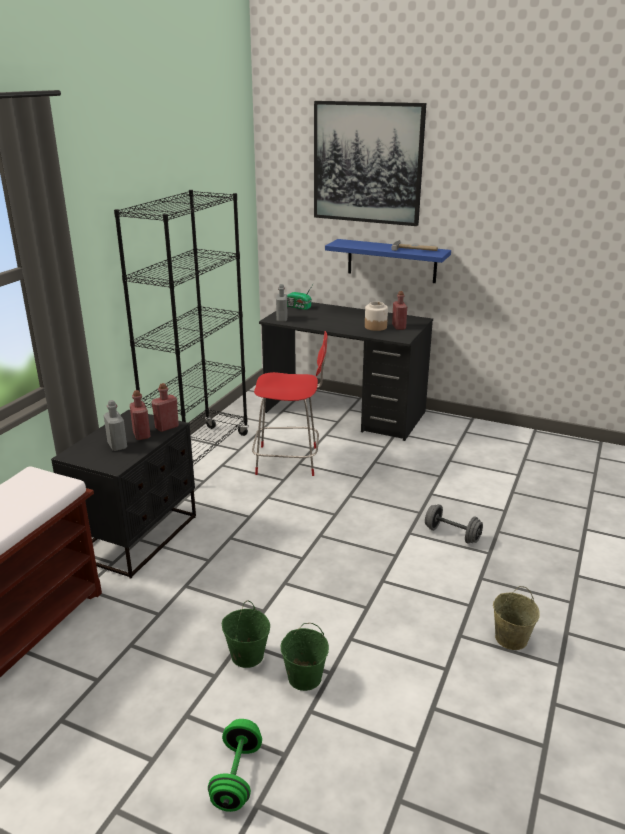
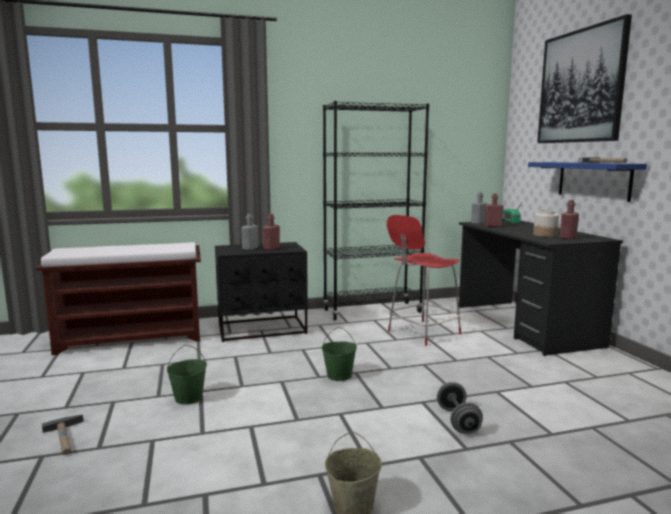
camera: 50 degrees right, 15 degrees down
(167, 427) = (291, 249): red bottle -> red bottle (493, 226)
(236, 777) = (66, 438): green dumbbell -> hammer
(289, 461) = (422, 333): red chair -> red chair turned 90 degrees clockwise
(304, 677) = (187, 425): green bucket -> green bucket (339, 375)

